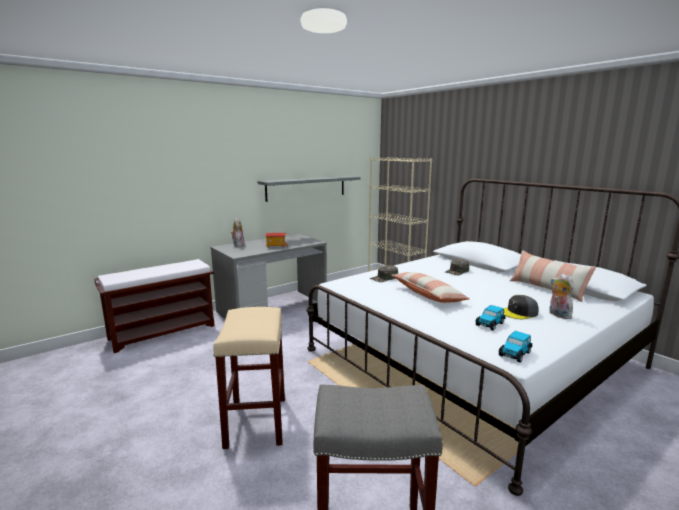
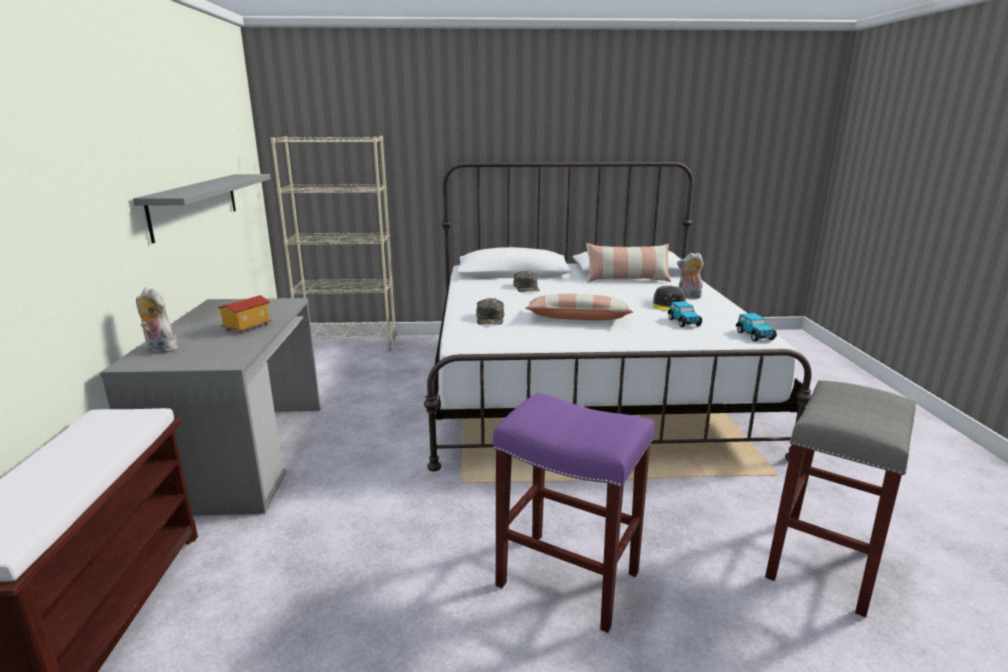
camera: 55 degrees left, 5 degrees up
(256, 421) = (566, 579): beige stool -> purple stool

